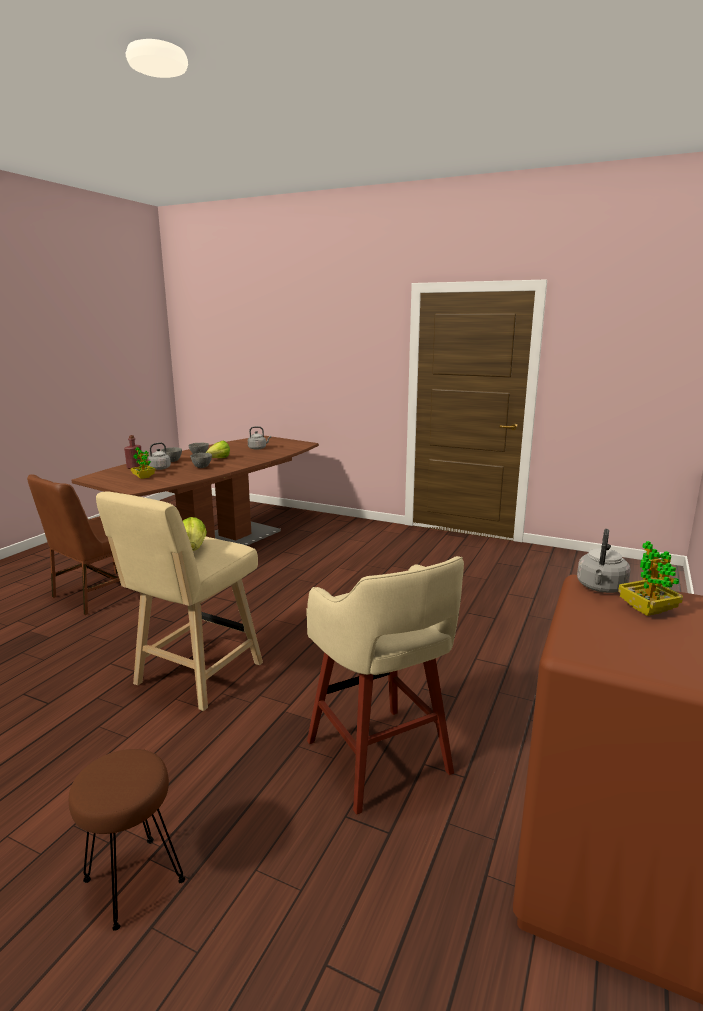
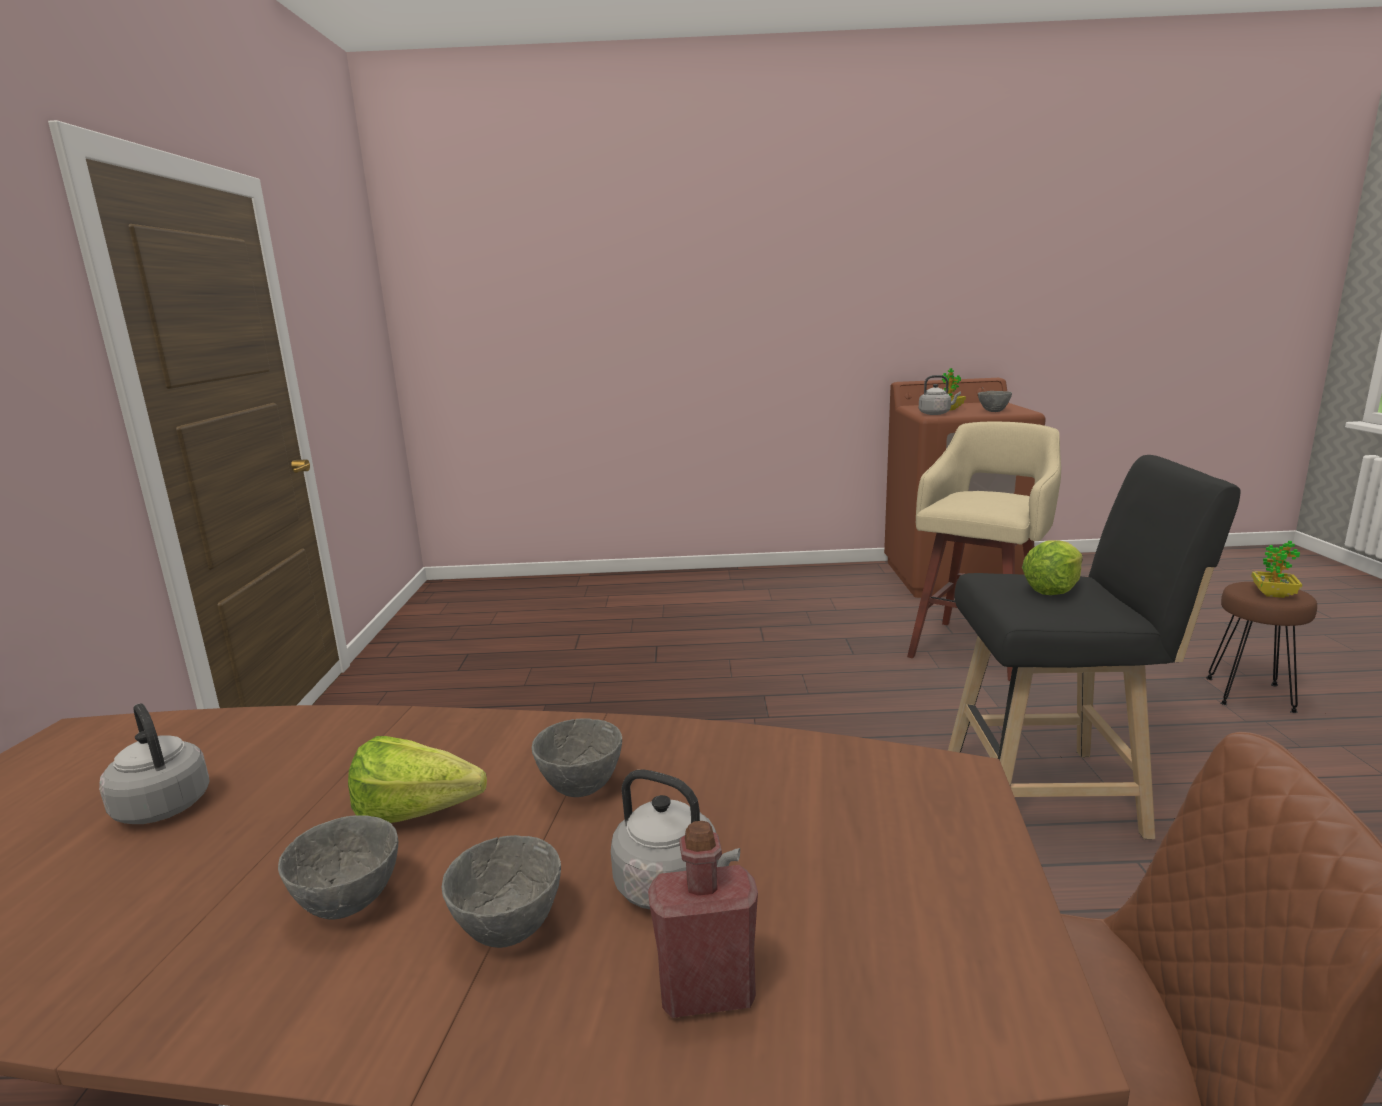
camera: 115 degrees left, 0 degrees up
(143, 477) = (824, 845): potted plant -> potted plant (1273, 594)
(194, 677) = (1054, 794): beige stool -> black stool
(591, 627) = (994, 411): none -> grey bowl

